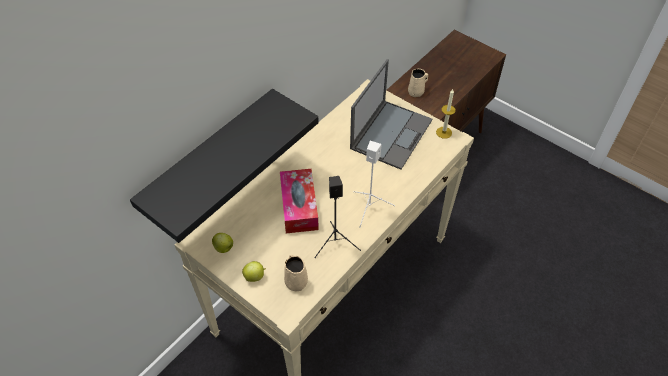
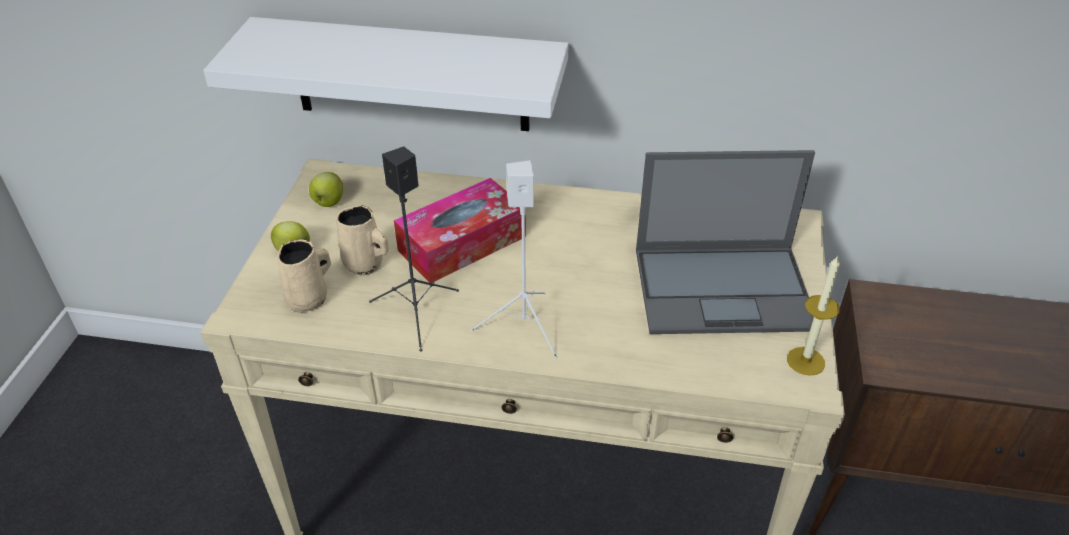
camera: 60 degrees right, 10 degrees down
(210, 159) = (410, 75): black shelf -> white shelf
(416, 92) = (923, 324): beige mug -> beige mug (365, 265)

